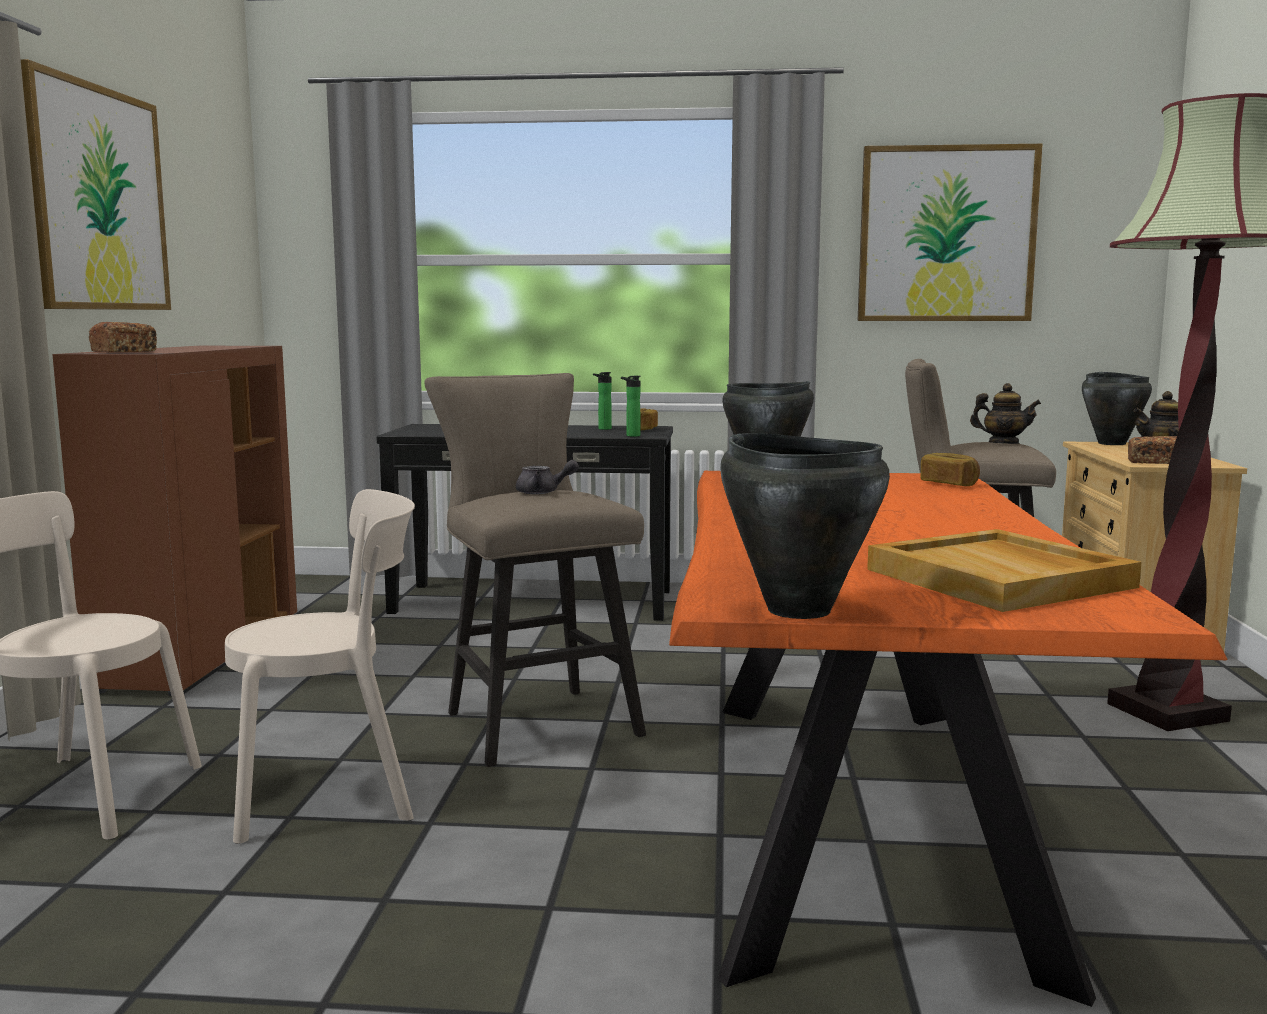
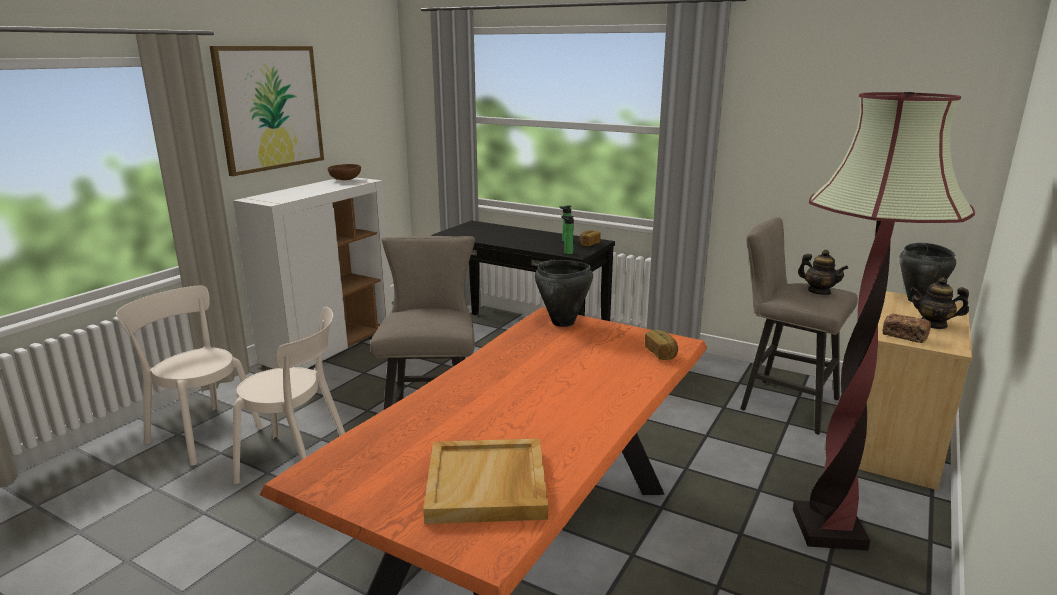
camera: 25 degrees right, 10 degrees up
(124, 352) = (268, 199): bread -> none
(202, 651) = (330, 345): brown cabinet -> white cabinet
(214, 345) = (345, 180): none -> brown bowl
(543, 492) = (426, 316): grey teapot -> none
(798, 610) = (330, 490): black cooking pot -> none
(946, 234) = (822, 122): picture -> none

